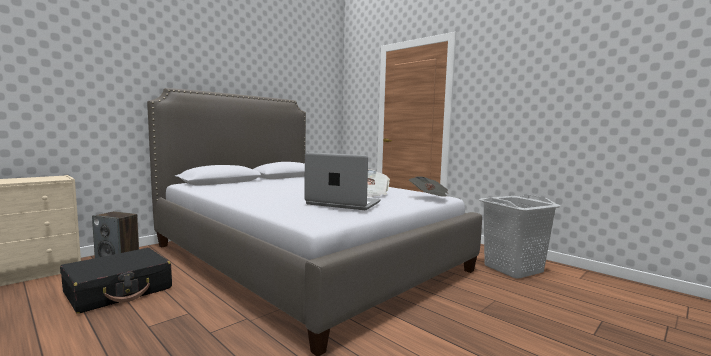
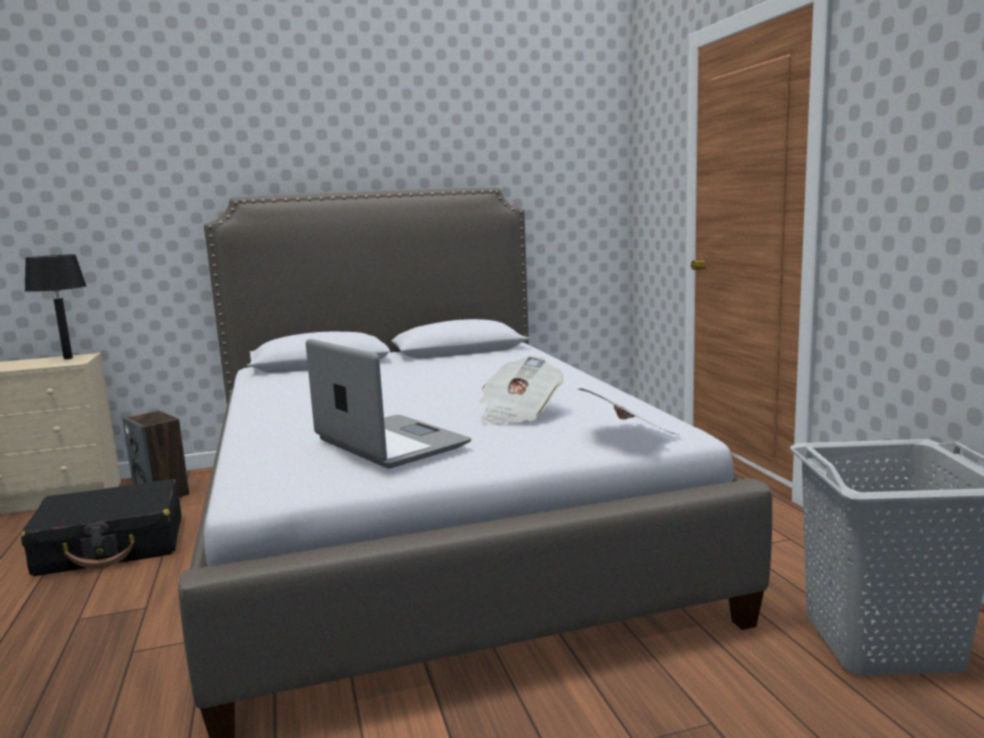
camera: 30 degrees right, 5 degrees up
(48, 177) = (67, 358): none -> black table lamp

